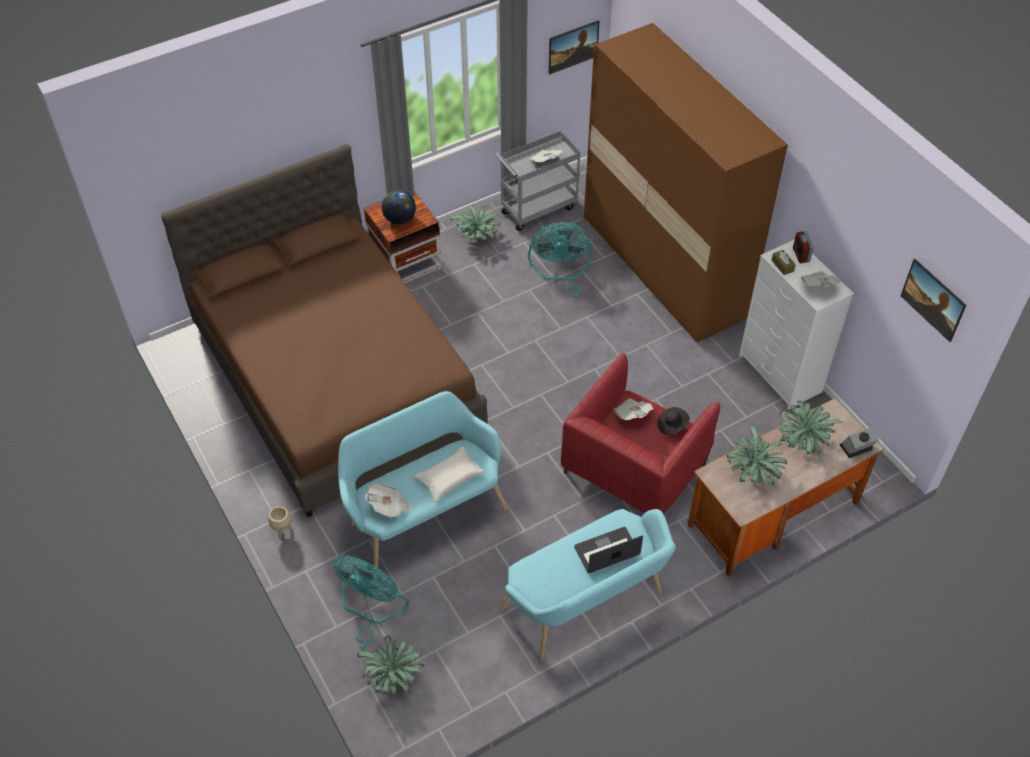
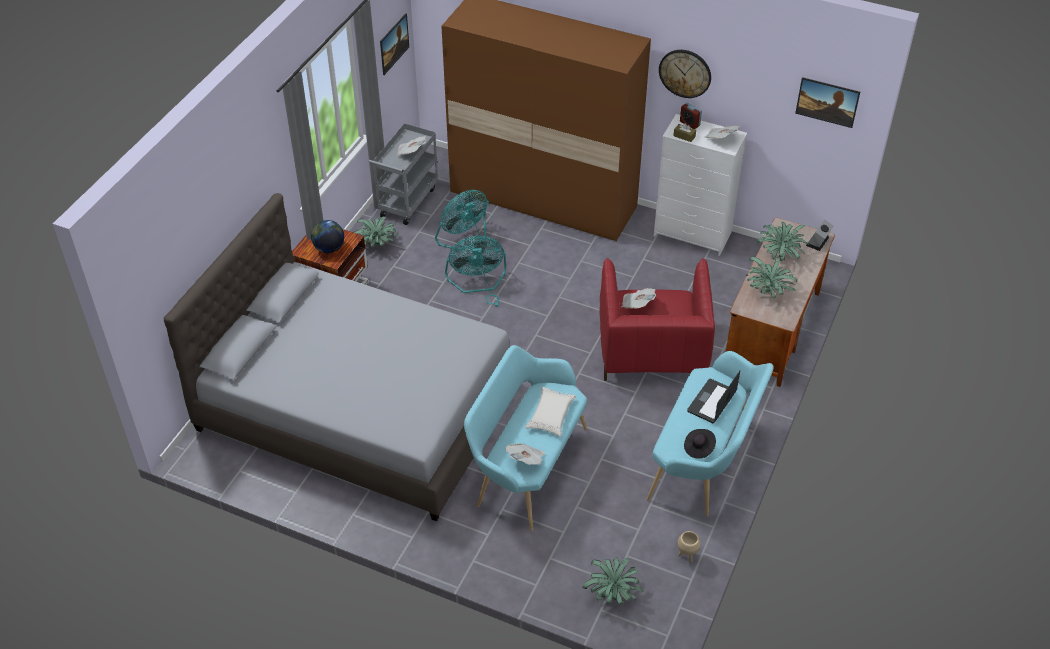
camera: 35 degrees left, 5 degrees down
(282, 531) = (425, 542): beige planter -> beige planter (686, 556)
(336, 377) = (359, 406): brown bed -> grey bed
(368, 608) = (548, 557): turquoise fan -> turquoise fan (480, 285)
(672, 425) = (671, 297): black hat -> black hat (699, 448)
(812, 198) = (685, 73): none -> wall clock

